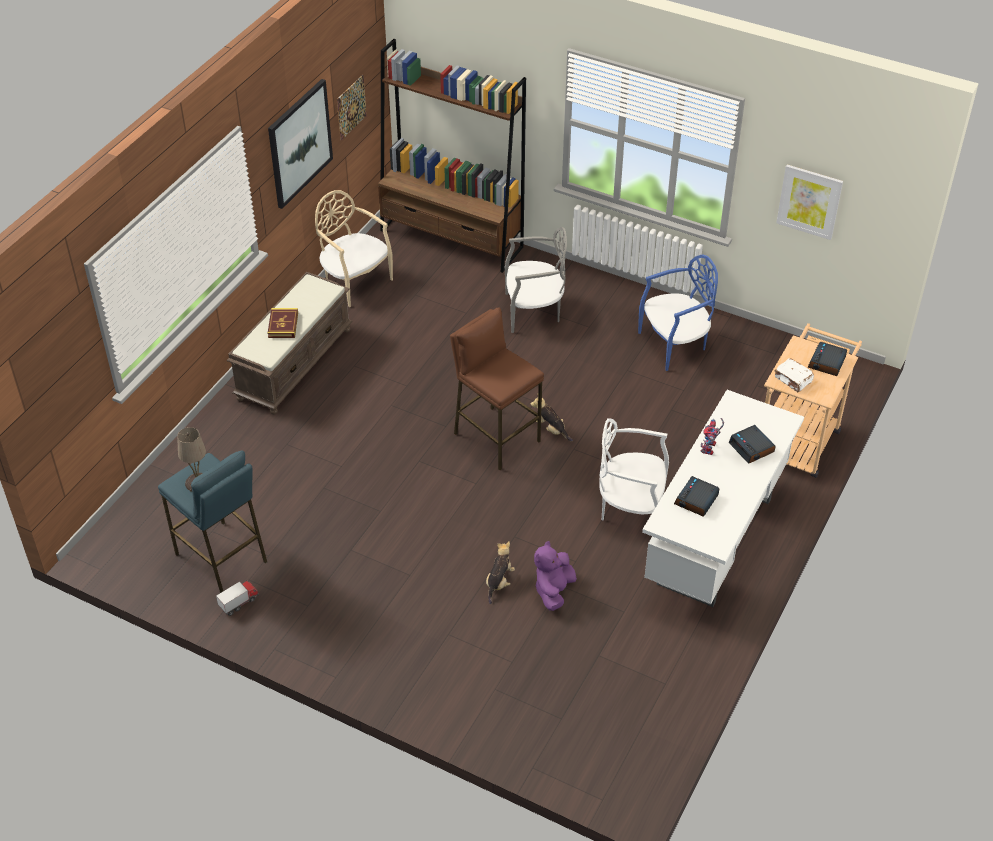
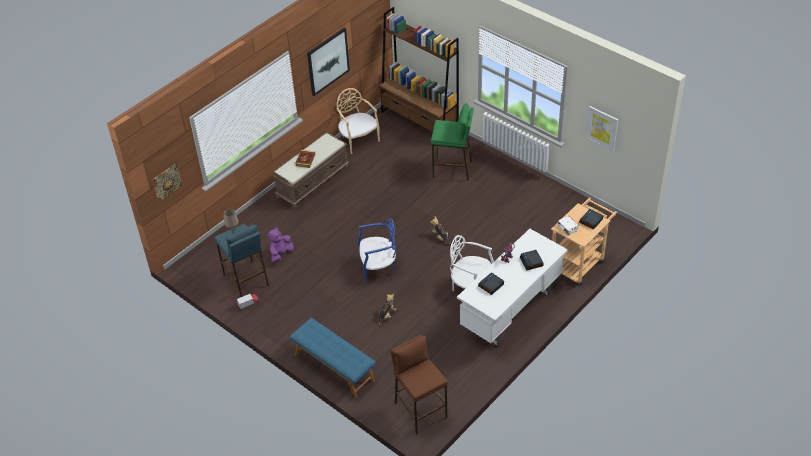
camera: 15 degrees right, 0 degrees up
(351, 107) = (364, 43): picture -> picture (167, 182)
(432, 696) = (334, 368): none -> blue bench
(496, 437) = (409, 237): brown stool -> brown stool (420, 410)
(534, 311) = (452, 169): grey chair -> green stool
(553, 591) = (414, 324): purple plush toy -> purple plush toy (281, 254)
(675, 344) = (526, 199): blue chair -> blue chair (378, 267)

